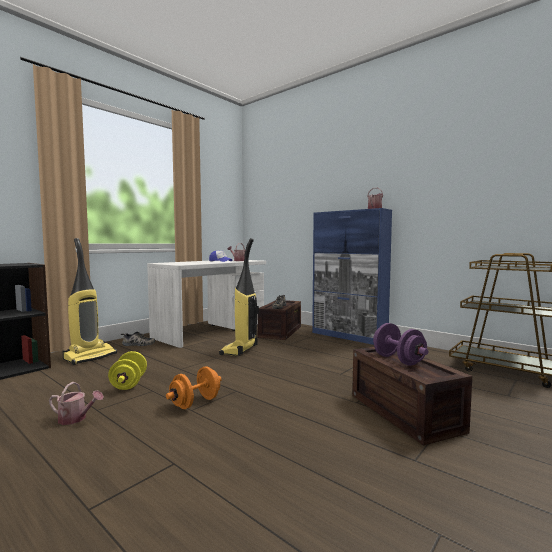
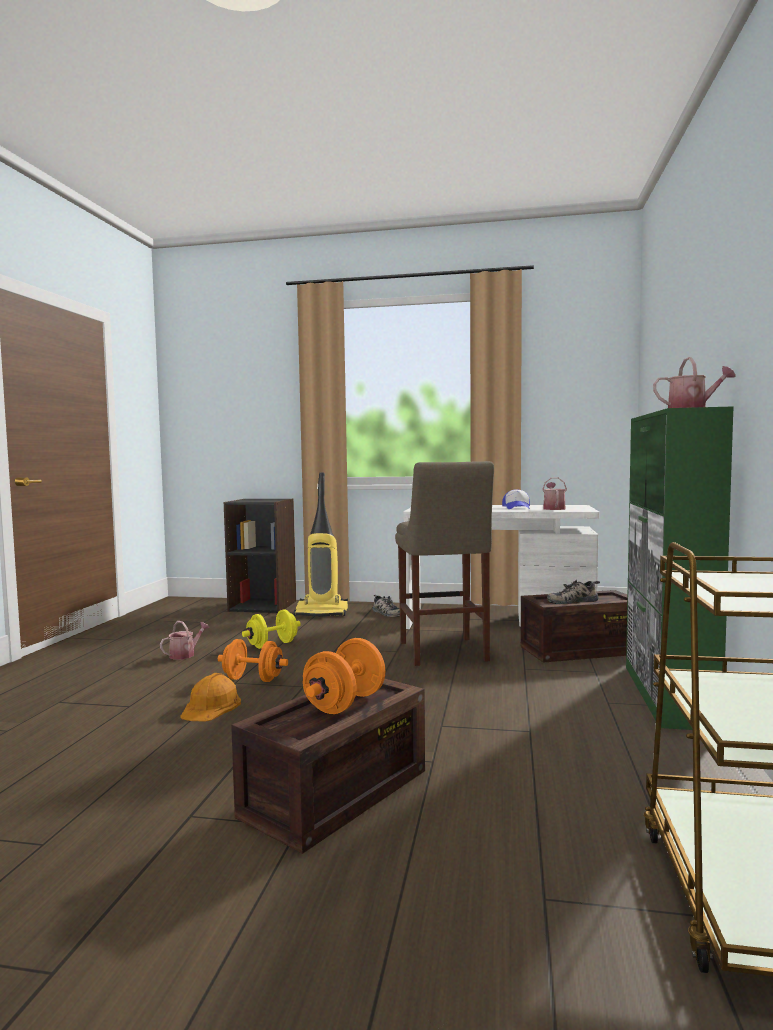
camera: 60 degrees right, 0 degrees up
(76, 419) = (185, 654): watering can -> watering can turned 120 degrees counterclockwise
(231, 426) = (211, 707): none -> orange hard hat
(239, 350) = (443, 653): vacuum cleaner -> beige stool
(349, 336) = (667, 696): blue cabinet -> green cabinet
(398, 360) = (345, 703): purple dumbbell -> orange dumbbell

